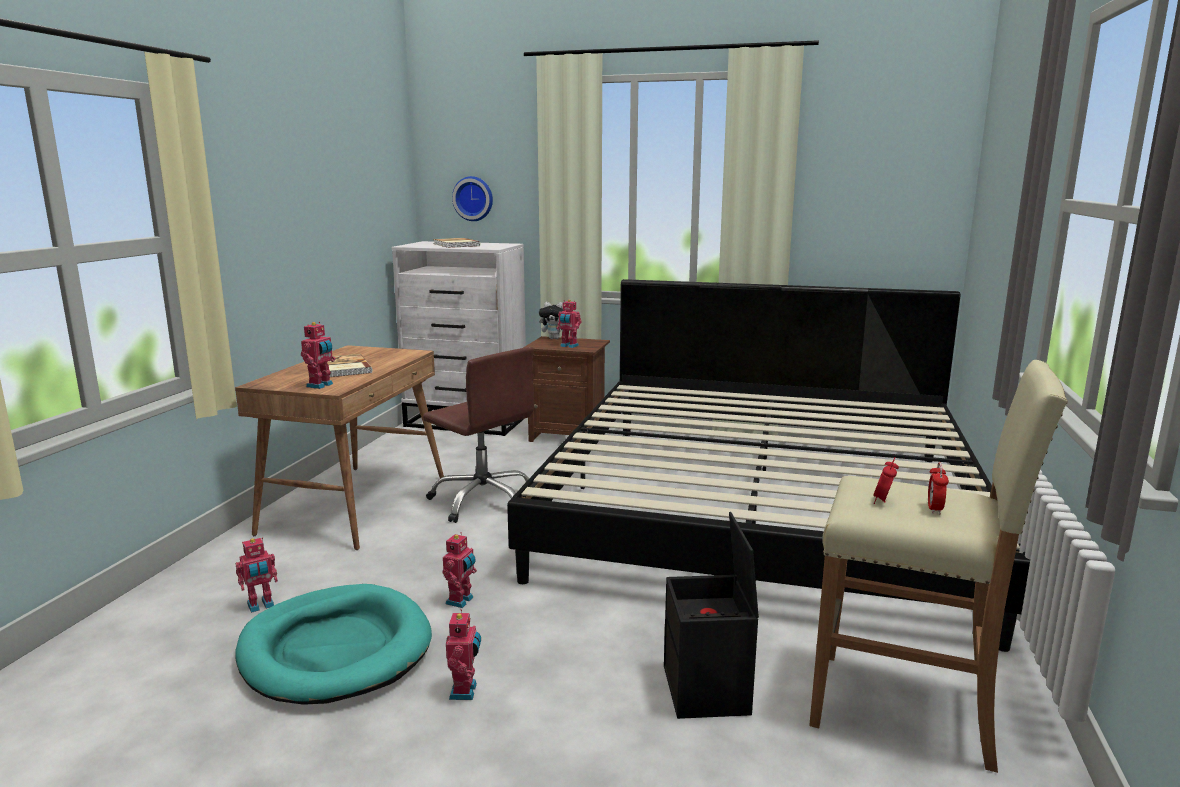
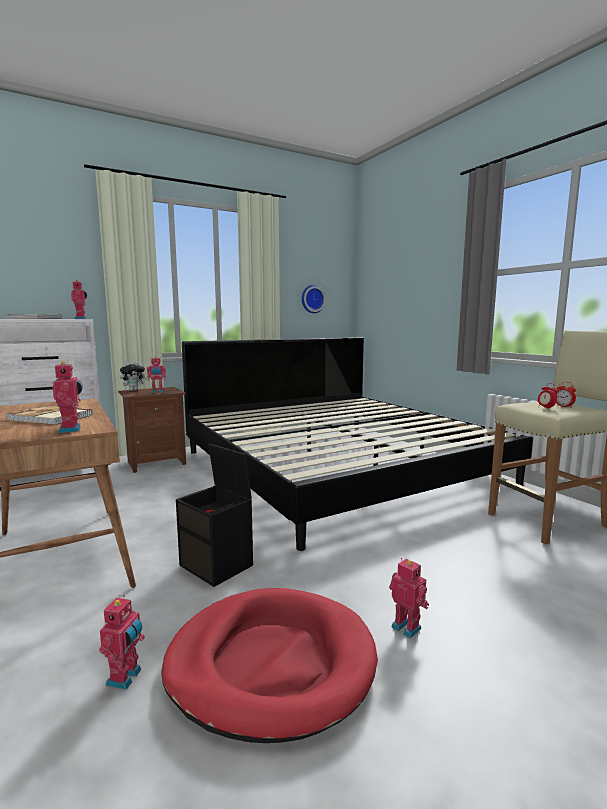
camera: 45 degrees left, 5 degrees down
(335, 649) = (271, 663): turquoise dog bed -> red dog bed
(461, 601) = (289, 578): toy robot -> toy robot (81, 318)
(473, 198) = (34, 281): wall clock -> wall clock (312, 299)
(484, 500) = (173, 515): brown office chair -> none
(707, 691) = (491, 552): black storage box -> black storage box (218, 565)

